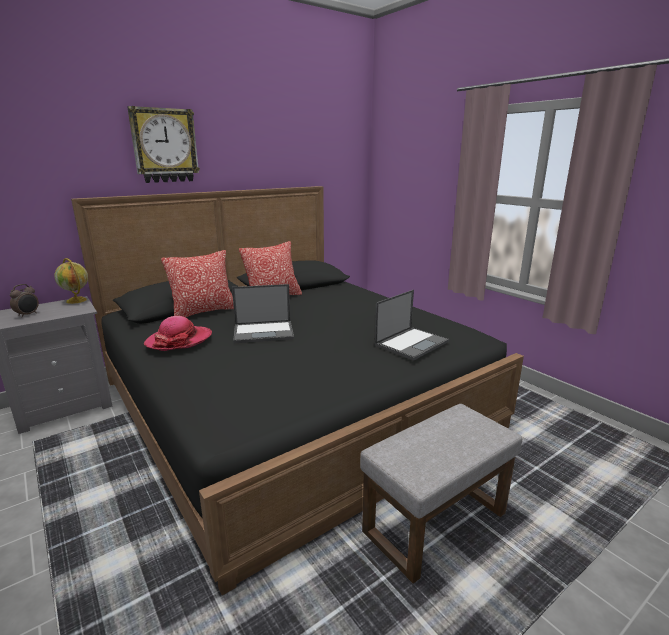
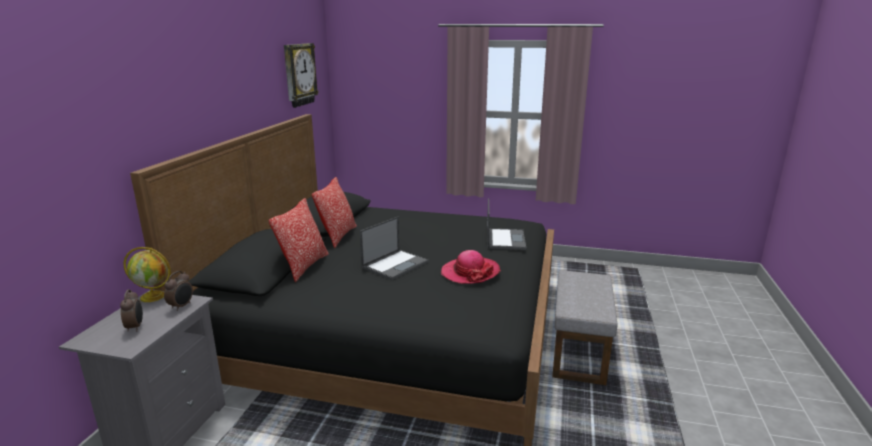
camera: 40 degrees left, 0 degrees up
(72, 311) = (182, 306): none -> alarm clock
(164, 146) = (196, 93): wall clock -> wall clock (299, 75)
(179, 340) = (342, 294): hat -> hat (470, 272)

